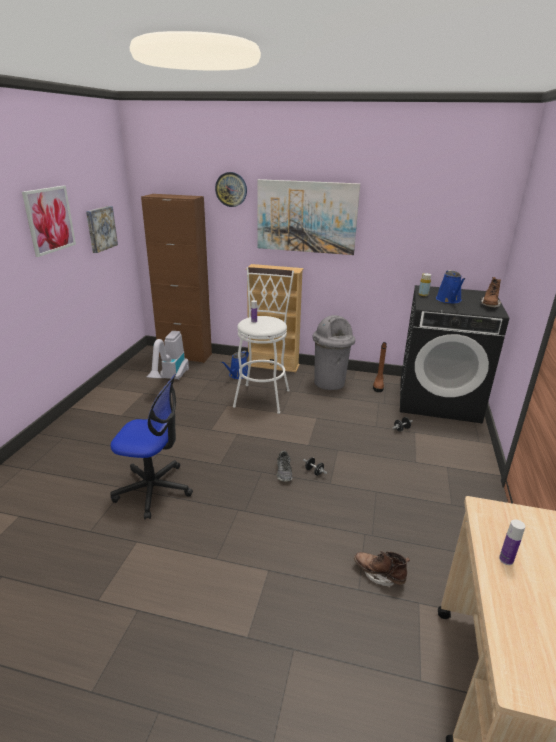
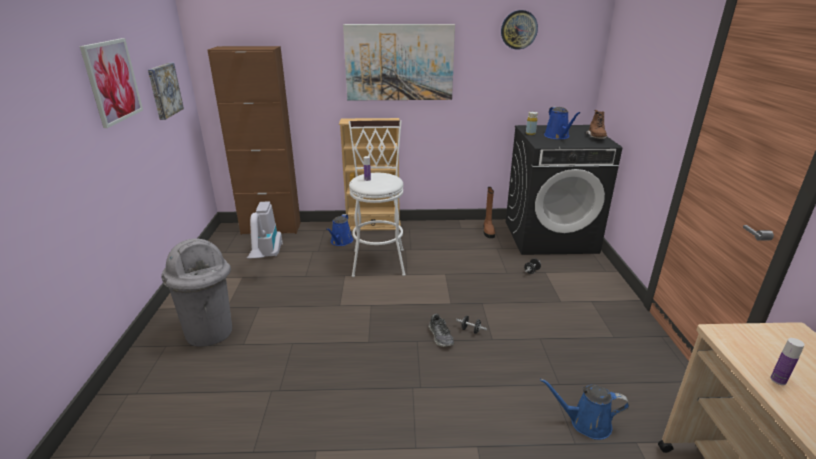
camera: 15 degrees left, 0 degrees up
(153, 489) = (307, 385): office chair -> none
(231, 189) = (312, 37): wall clock -> wall clock (519, 29)
(330, 383) = (440, 236): grey trash can -> grey trash can (210, 332)
(379, 574) = (586, 423): brown boot -> blue watering can

